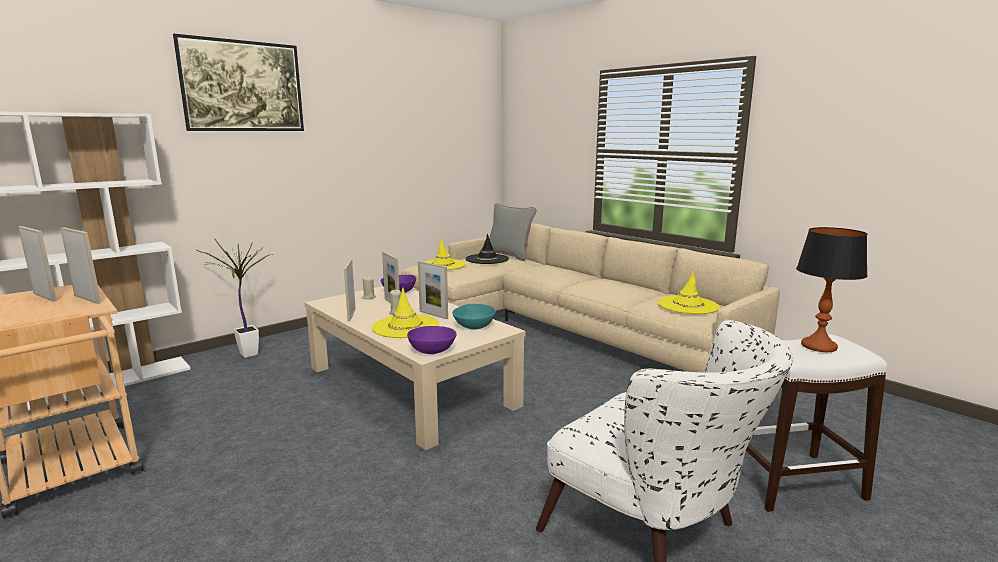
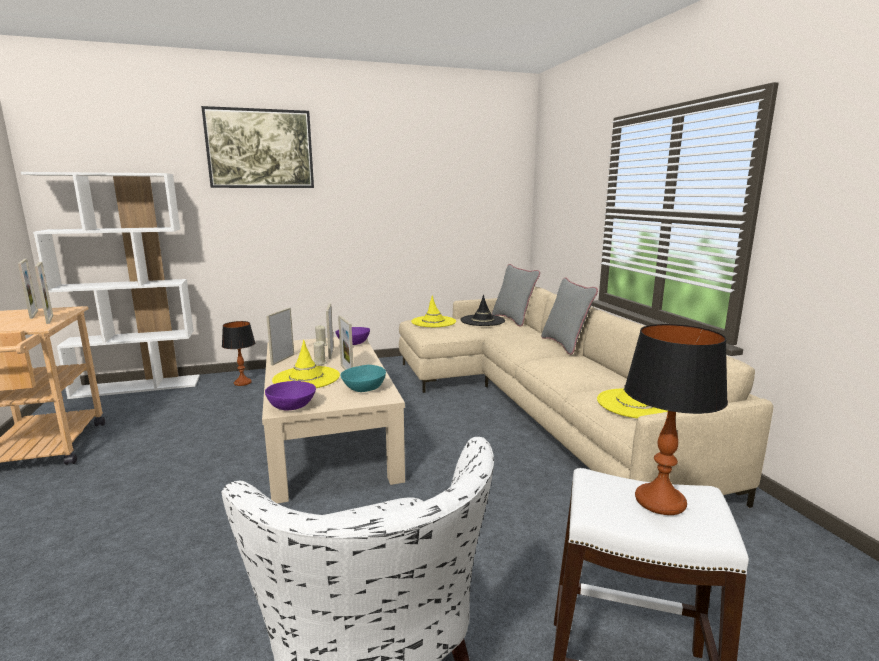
camera: 25 degrees right, 0 degrees up
(248, 356) = (243, 382): potted plant -> table lamp
(580, 271) = (565, 345): none -> grey pillow

